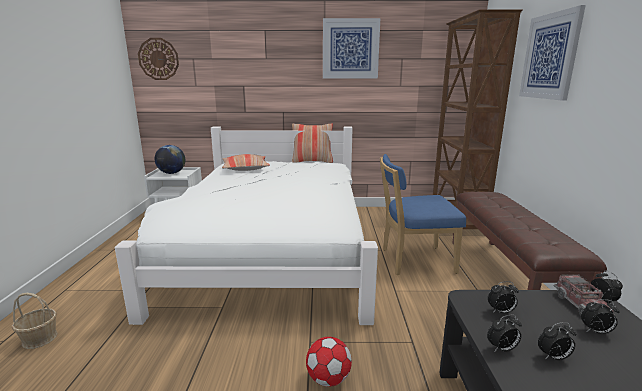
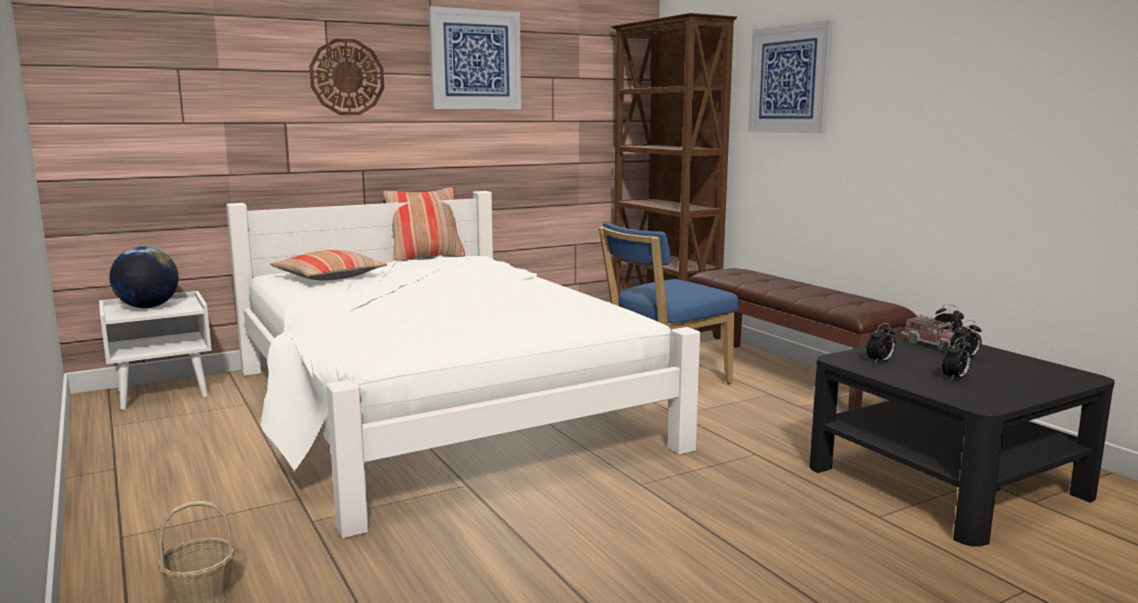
camera: 30 degrees left, 5 degrees down
(158, 59) = (99, 67): wall clock -> wall clock (347, 77)
(328, 379) = (707, 507): football -> none
(502, 349) = (914, 382): alarm clock -> none

